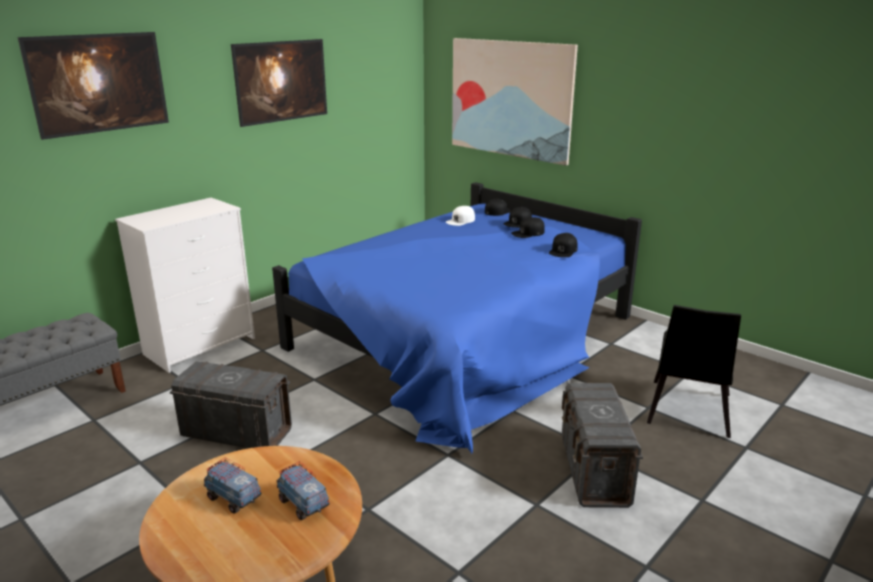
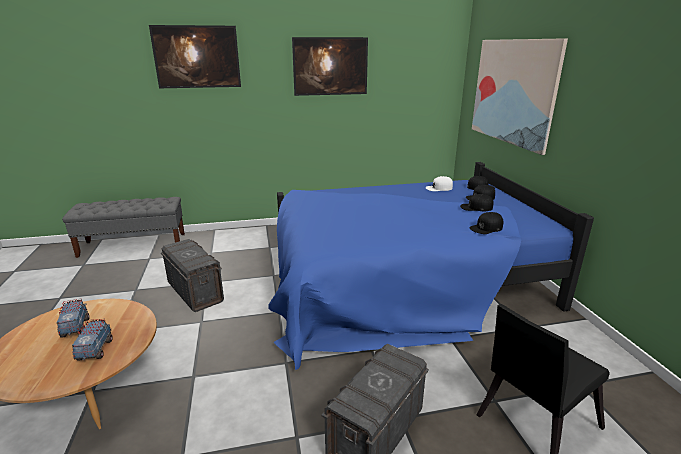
camera: 35 degrees right, 0 degrees up
(201, 346) = (243, 234): white dresser -> none

